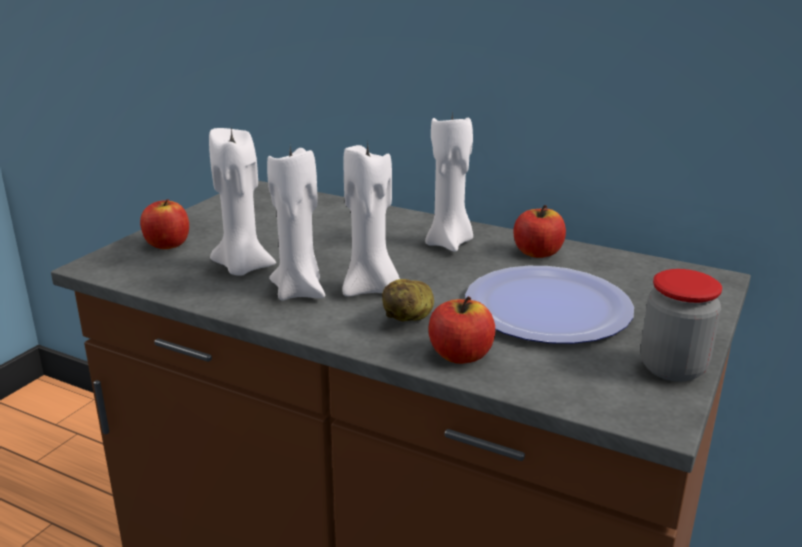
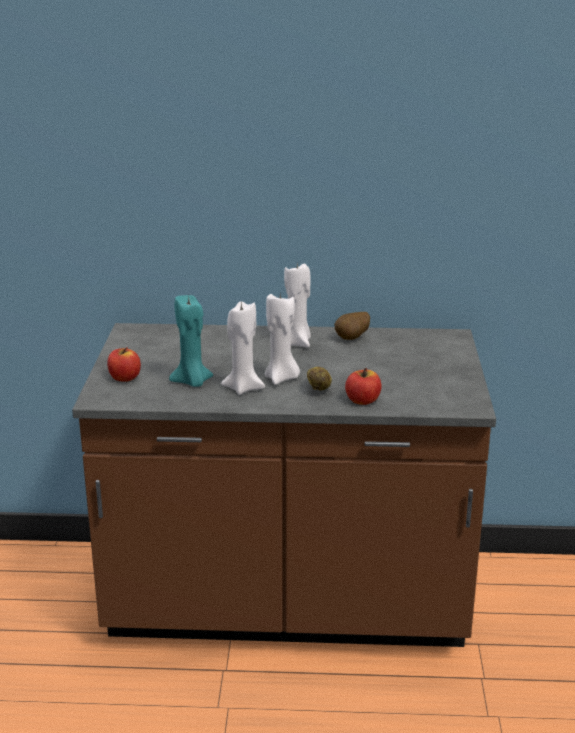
camera: 25 degrees left, 0 degrees up
(242, 268) = (192, 382): white candle -> turquoise candle
(537, 253) = (352, 339): apple -> potato
(547, 308) = (384, 368): plate -> none
(672, 368) = (464, 384): jar -> none

